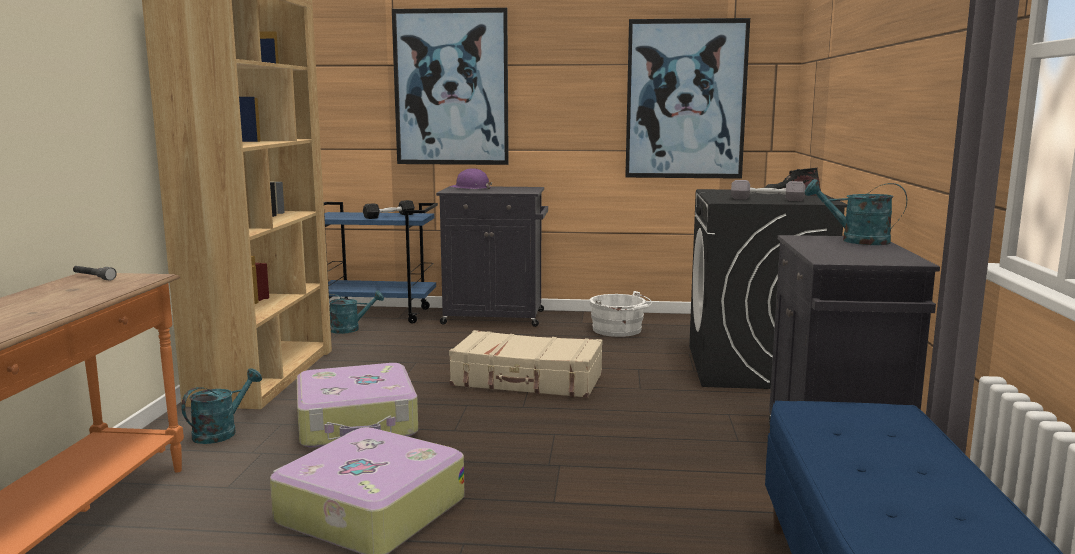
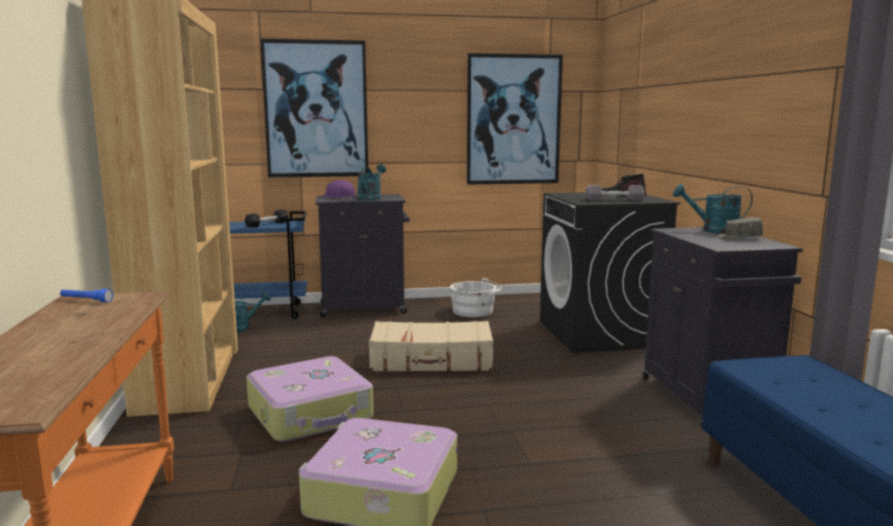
camera: 15 degrees left, 0 degrees up
(93, 278) = (86, 300): grey flashlight -> blue flashlight
(221, 432) = (186, 437): turquoise watering can -> turquoise watering can (371, 198)
(873, 250) = (738, 238): none -> grey cap

